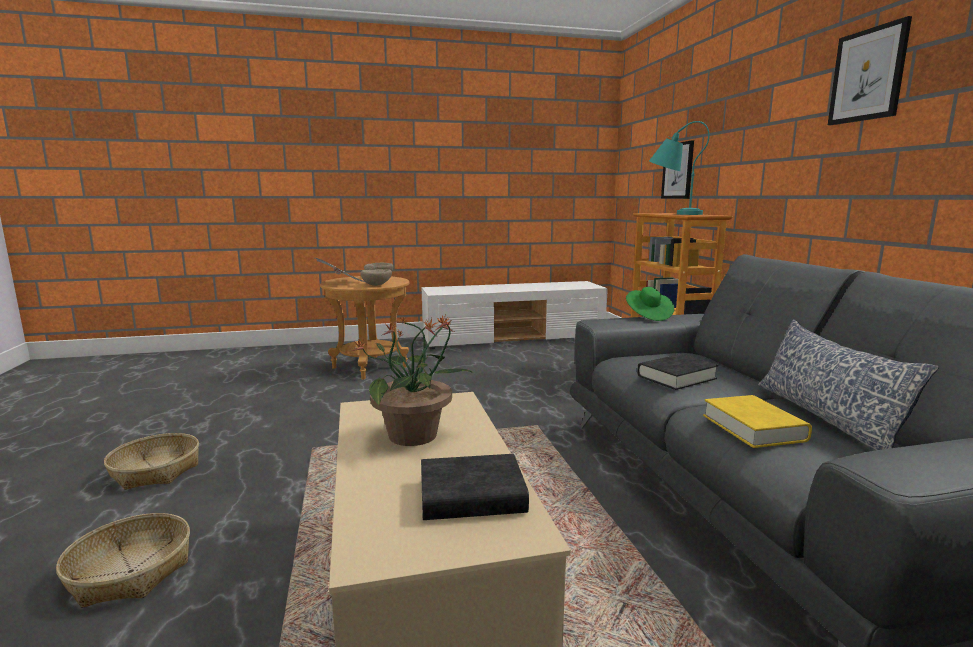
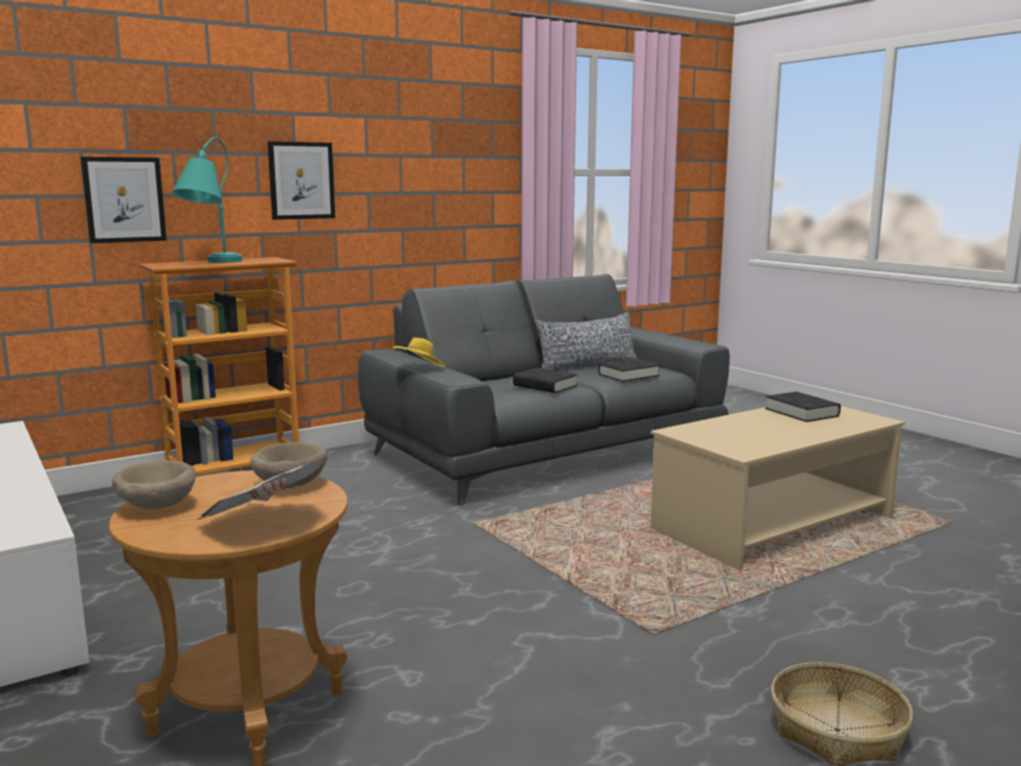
camera: 110 degrees left, 0 degrees up
(130, 571) = (937, 634): basket -> none
(414, 435) = (759, 431): potted plant -> none
(648, 316) = (420, 368): green hat -> yellow hat
(753, 428) = (628, 375): yellow book -> black book
(868, 75) = (403, 131): picture -> picture (301, 180)

